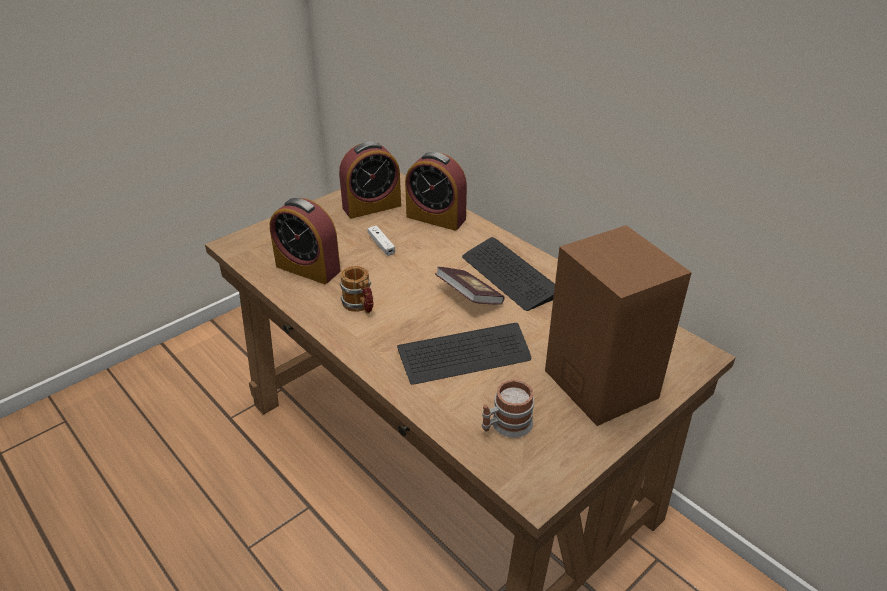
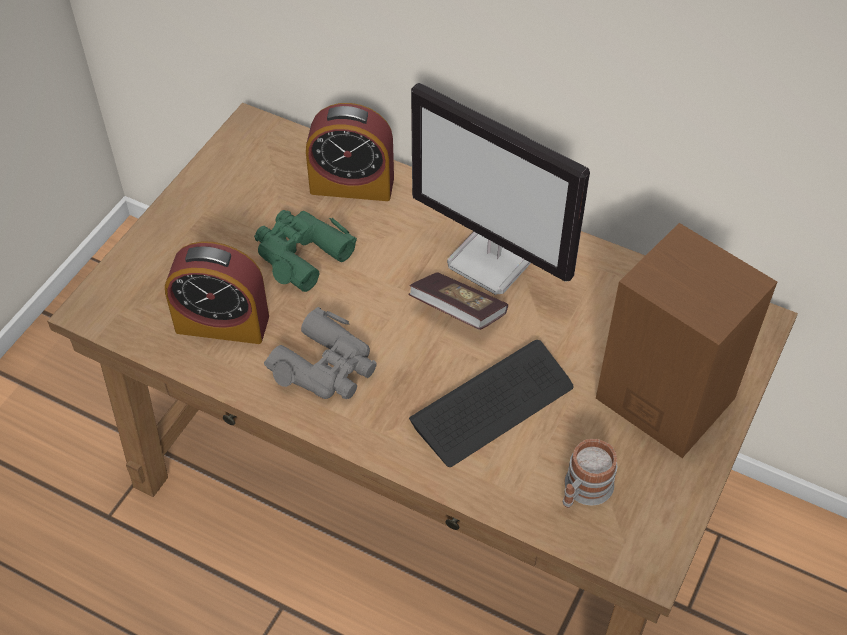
camera: 20 degrees left, 15 degrees up
(360, 306) = (326, 367): mug -> grey binoculars
(372, 206) = (252, 187): alarm clock -> none
(381, 244) = (301, 254): white game controller -> green binoculars
(509, 275) = (493, 261): keyboard -> monitor

